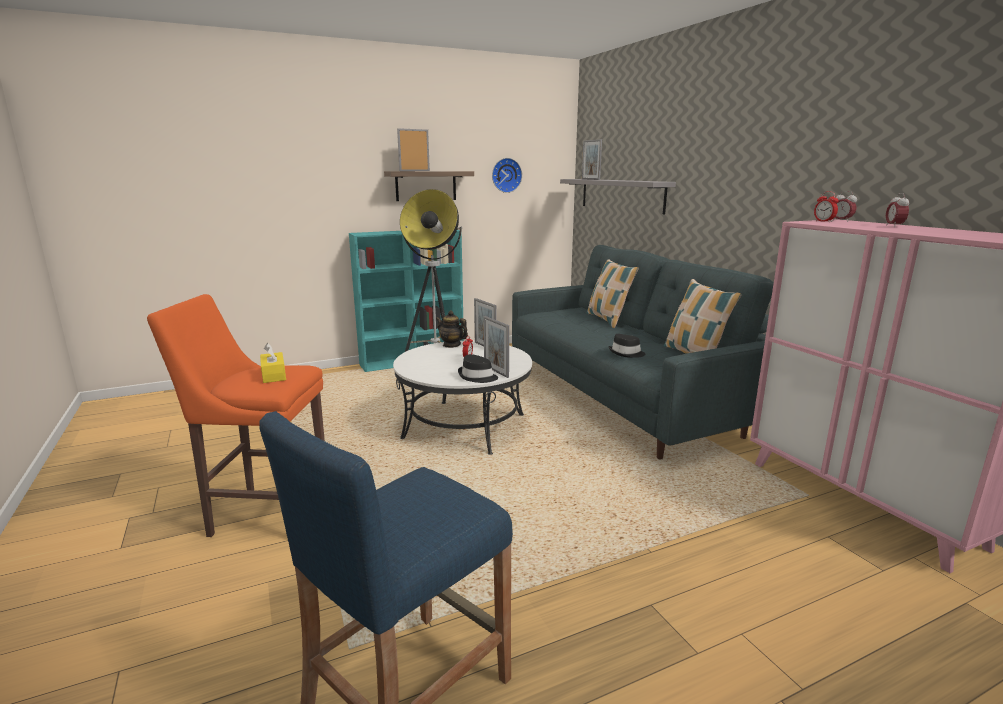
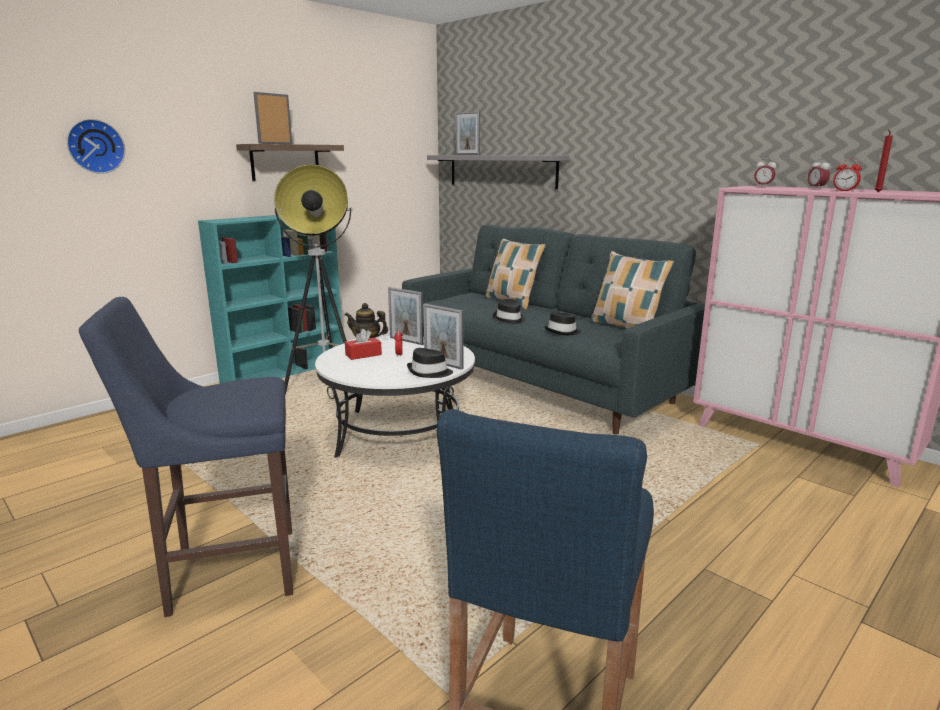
camera: 20 degrees left, 0 degrees up
(265, 512) = (226, 571): orange stool -> blue stool
(274, 375) = (240, 392): yellow tissue box -> none
(439, 355) = (363, 355): none -> red tissue box
(506, 175) = (370, 150): wall clock -> wall clock (95, 146)
(587, 336) = (509, 319): none -> black hat
(823, 221) = (750, 187): alarm clock -> alarm clock (844, 191)
(948, 234) = (877, 192): none -> red candle

